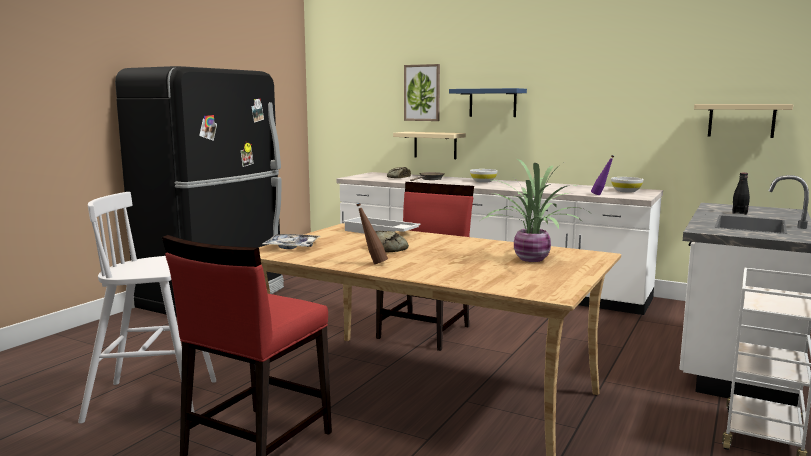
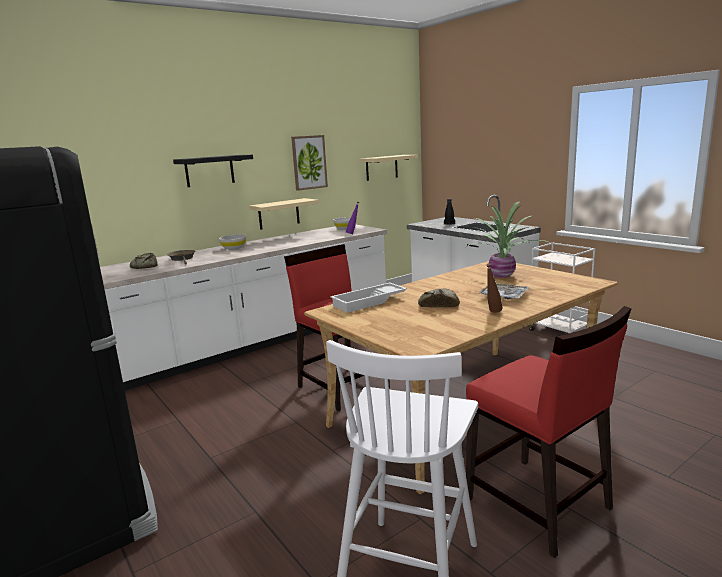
camera: 65 degrees left, 5 degrees up
(291, 247) = (403, 335): tray -> tray (504, 296)
(422, 93) = (124, 166): picture -> picture (309, 162)
(435, 145) = (152, 223): beige shelf -> beige shelf (279, 214)
(492, 103) = (209, 171): blue shelf -> black shelf

